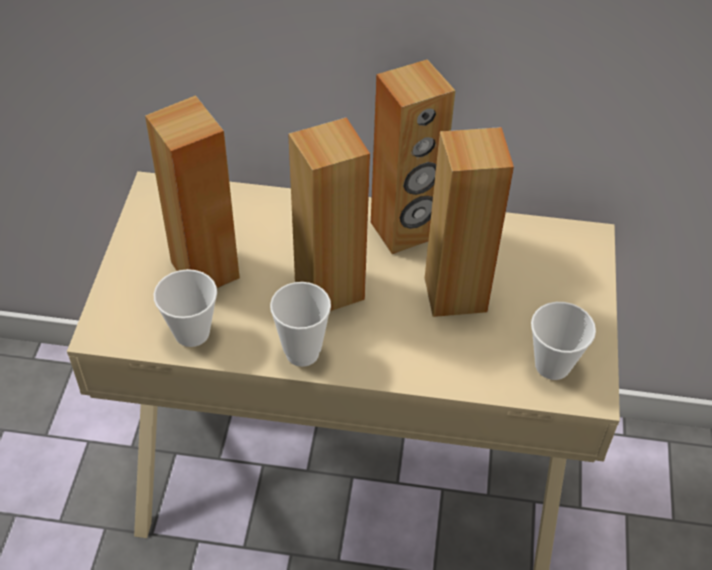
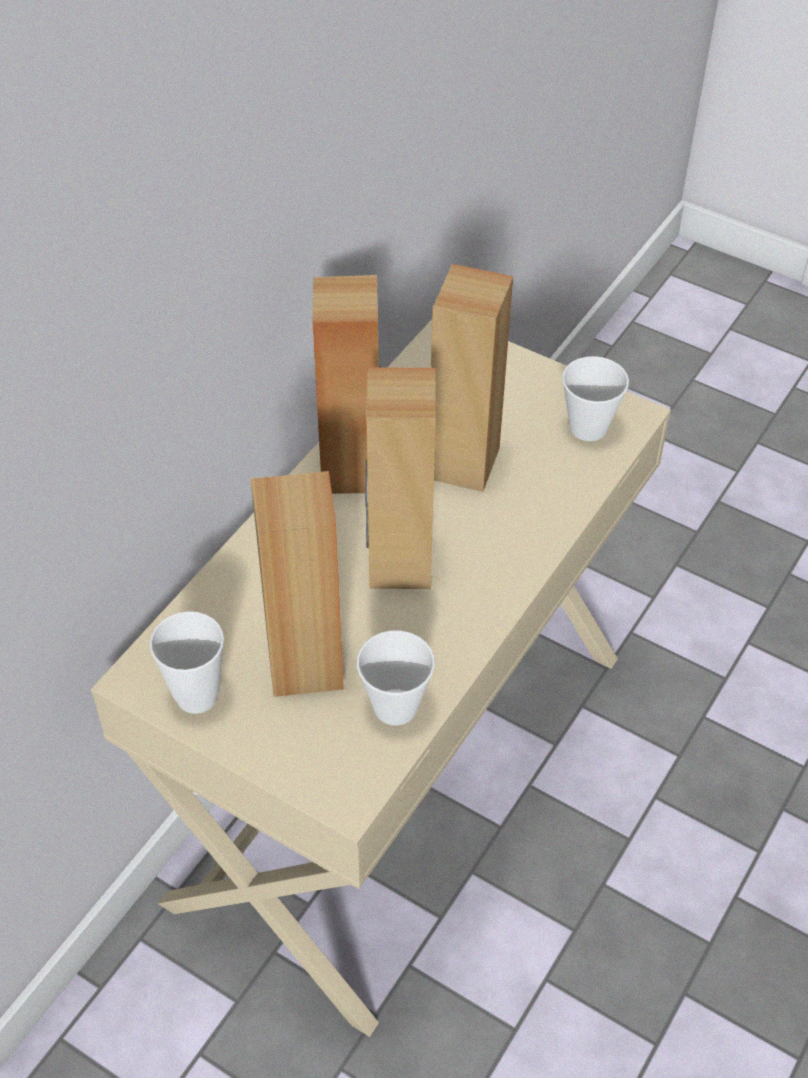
camera: 65 degrees left, 0 degrees up
(302, 353) = (475, 615): cup -> cup (196, 696)

